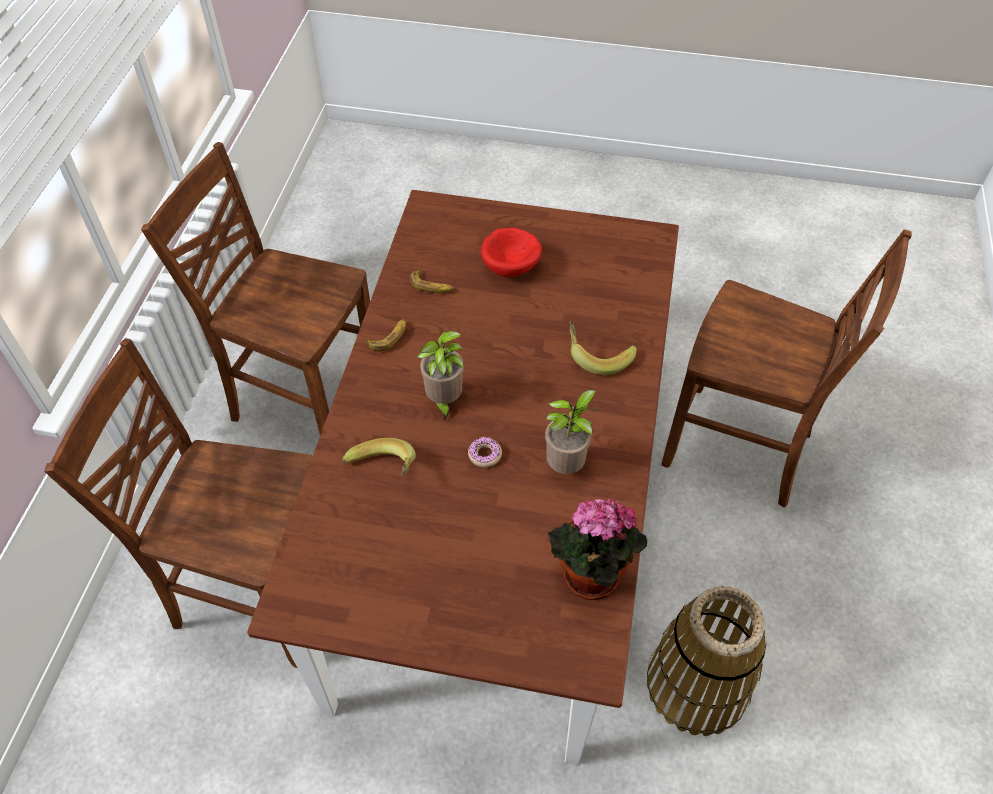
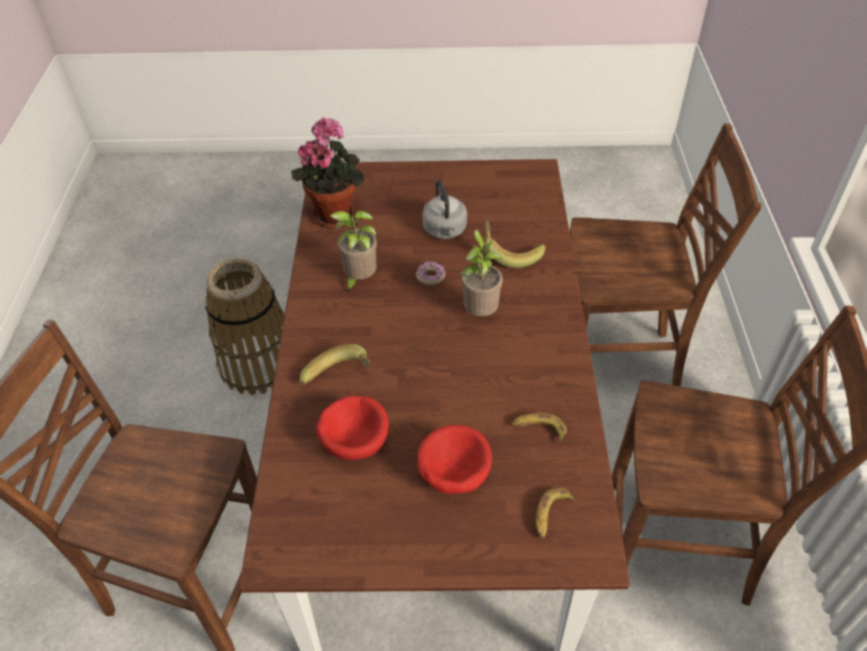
camera: 170 degrees right, 5 degrees down
(389, 337) = (558, 362): banana -> banana (551, 515)
(449, 520) = (445, 231): none -> grey kettle
(588, 302) = (355, 440): none -> red bowl

